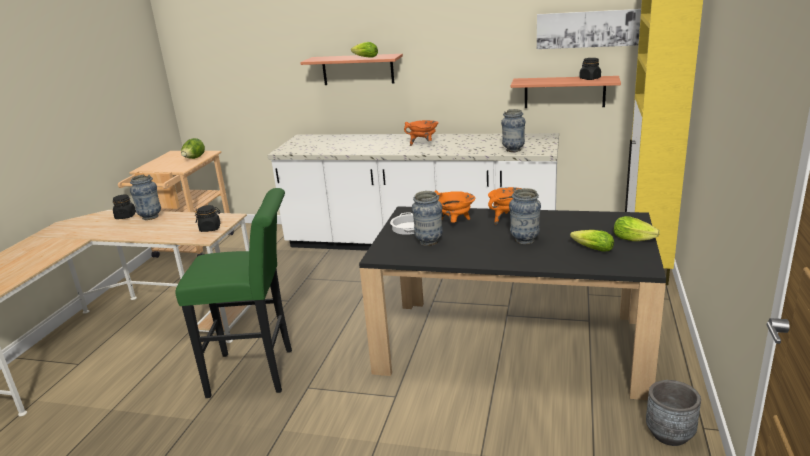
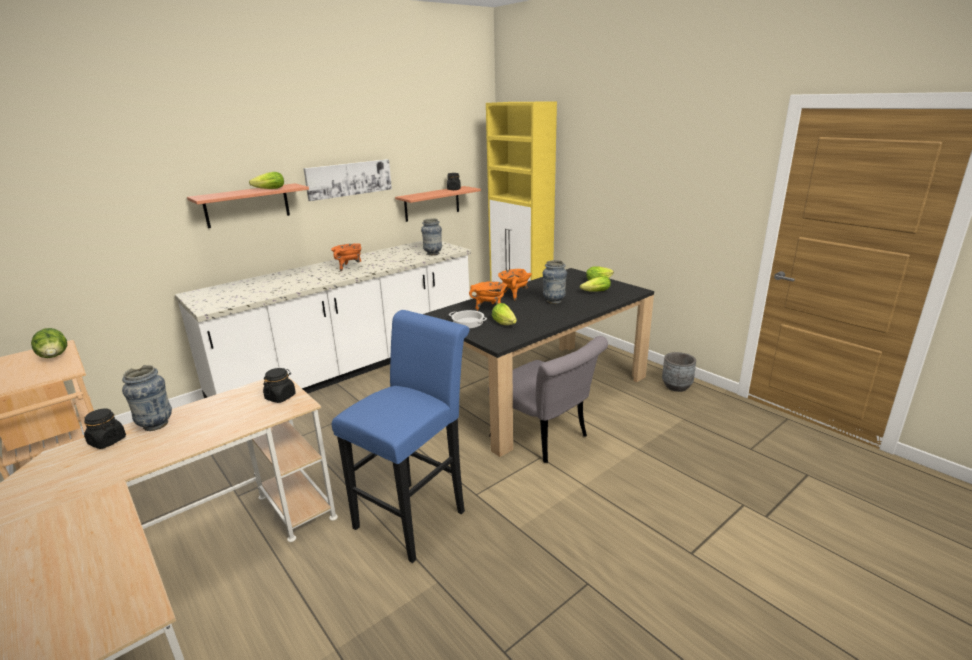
camera: 55 degrees left, 0 degrees up
(258, 372) = (415, 515): green stool -> blue stool
(429, 242) = (505, 323): vase -> lettuce
(429, 386) = (546, 439): none -> grey chair
(588, 29) = (443, 150): picture -> picture (349, 179)

